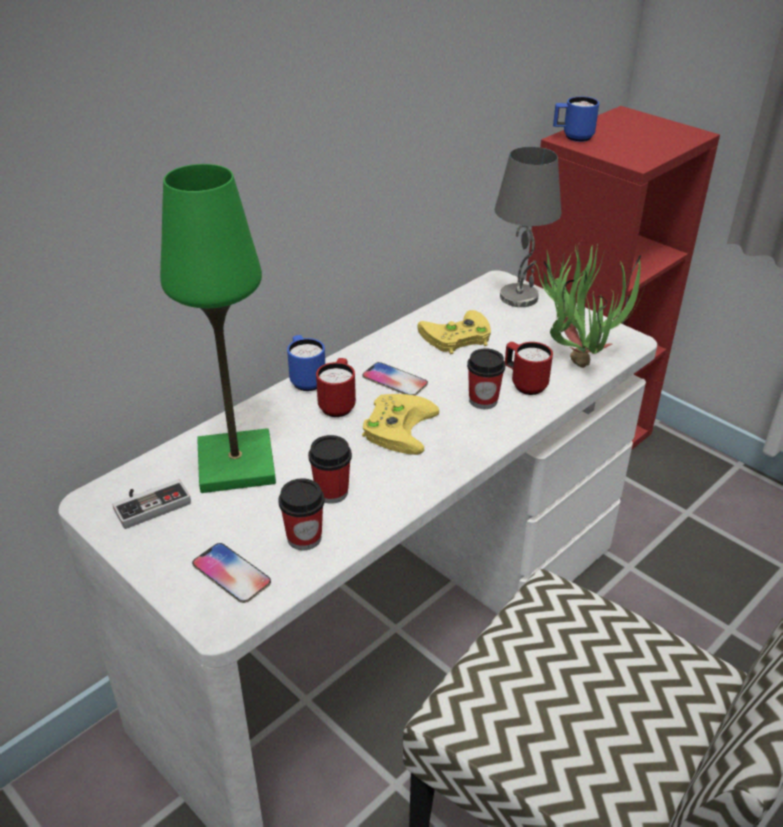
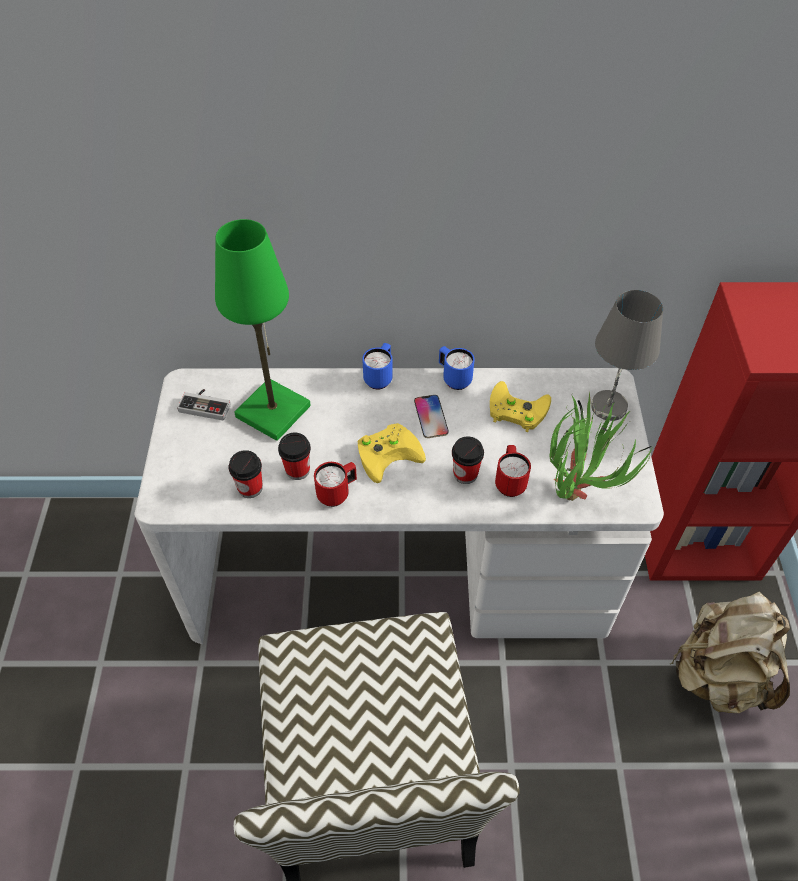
camera: 45 degrees right, 15 degrees up
(231, 573) = (193, 480): phone -> none
(338, 404) = (375, 410): red mug -> red mug (337, 493)
(572, 137) = (751, 296): blue mug -> blue mug (453, 378)
(706, 513) = (718, 675): none -> beige backpack

